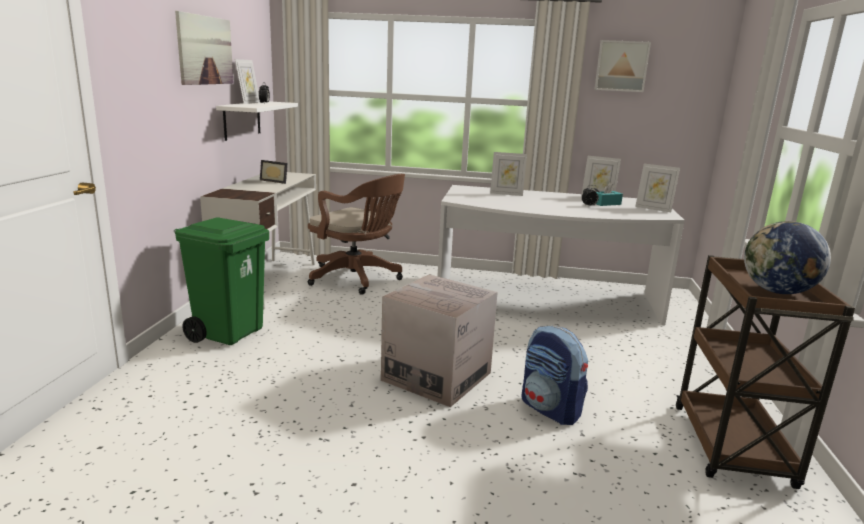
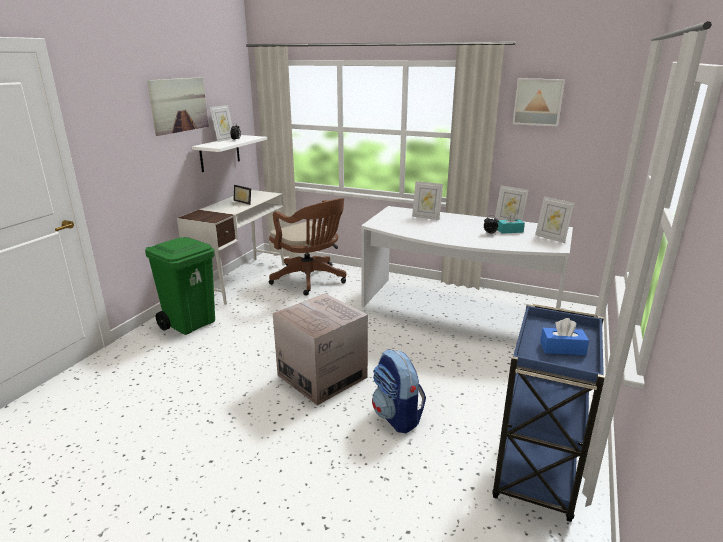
camera: 15 degrees right, 5 degrees up
(732, 447) = (536, 473): brown cart -> blue cart
(777, 292) = (562, 348): globe -> blue tissue box

